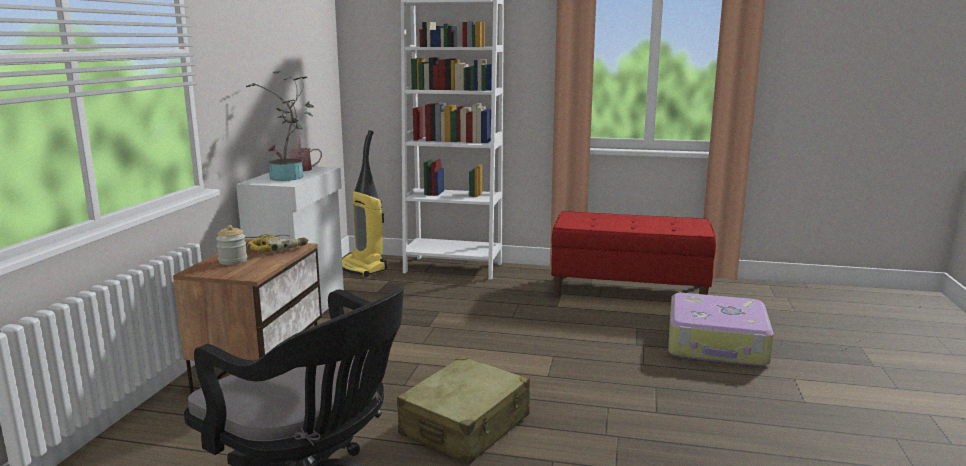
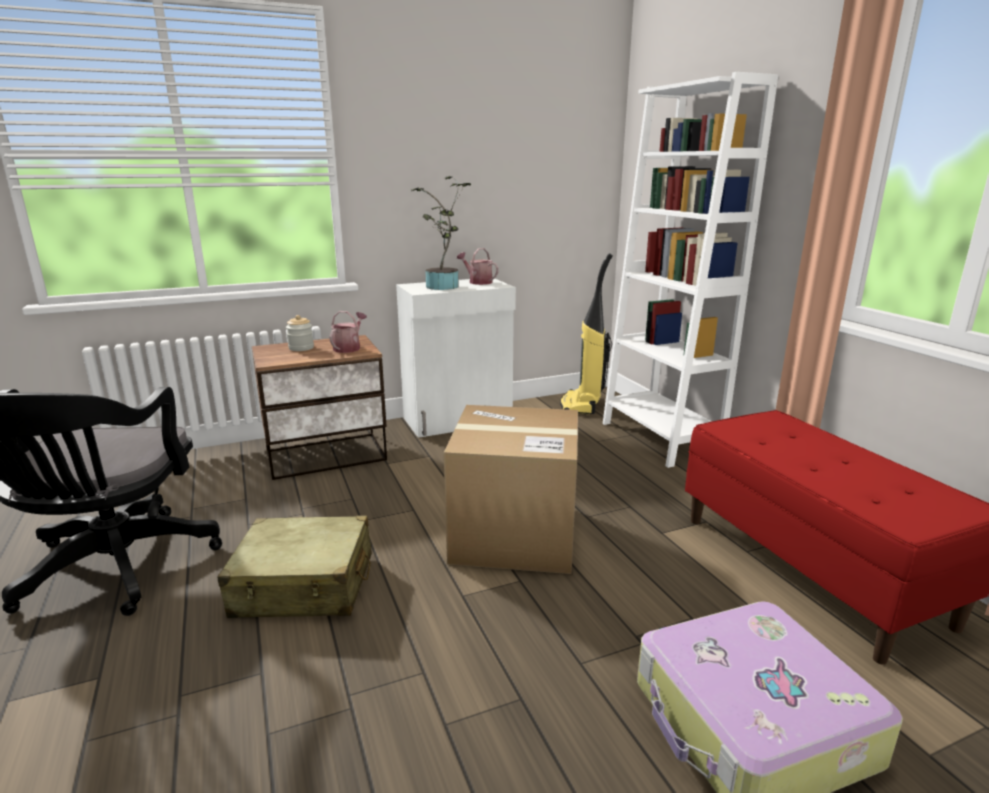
camera: 55 degrees right, 5 degrees up
(274, 248) = (349, 348): power drill -> watering can
(501, 342) = (514, 534): none -> cardboard box

